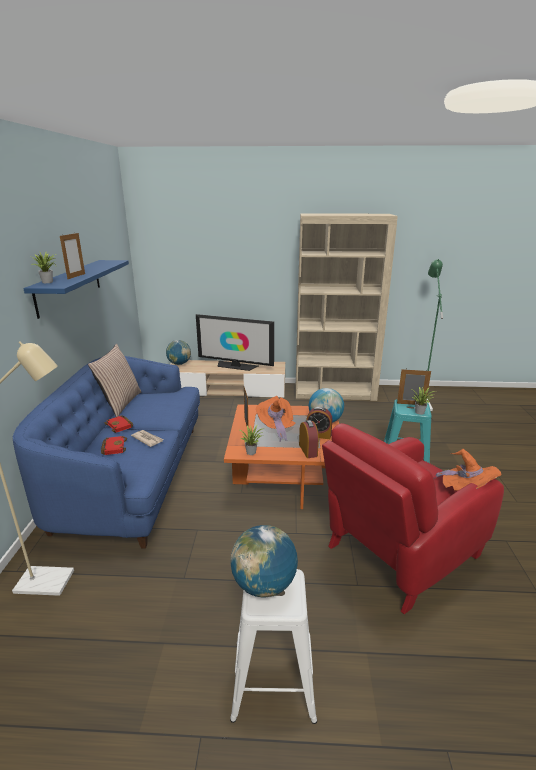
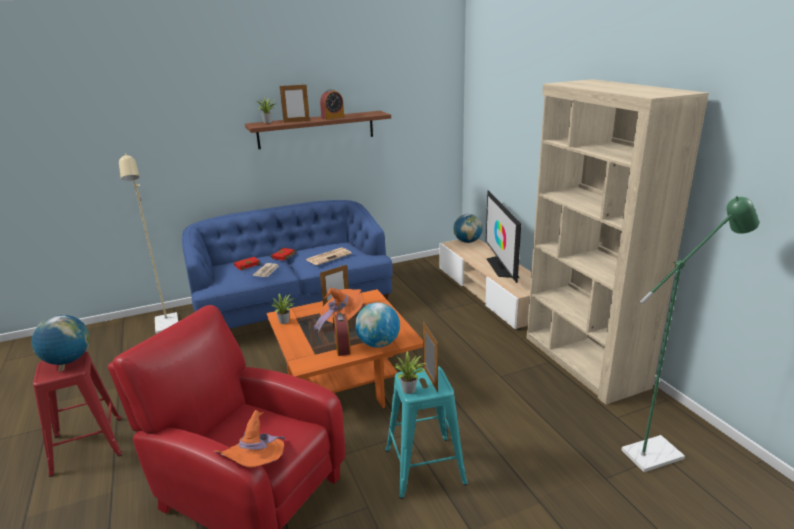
camera: 65 degrees right, 0 degrees up
(69, 286) = (316, 129): blue shelf -> brown shelf
(120, 403) = (323, 243): pillow -> none
(161, 405) = (329, 256): none -> newspaper
(274, 677) = (88, 445): white stool -> red stool
(308, 450) = (305, 348): alarm clock -> alarm clock (332, 117)

